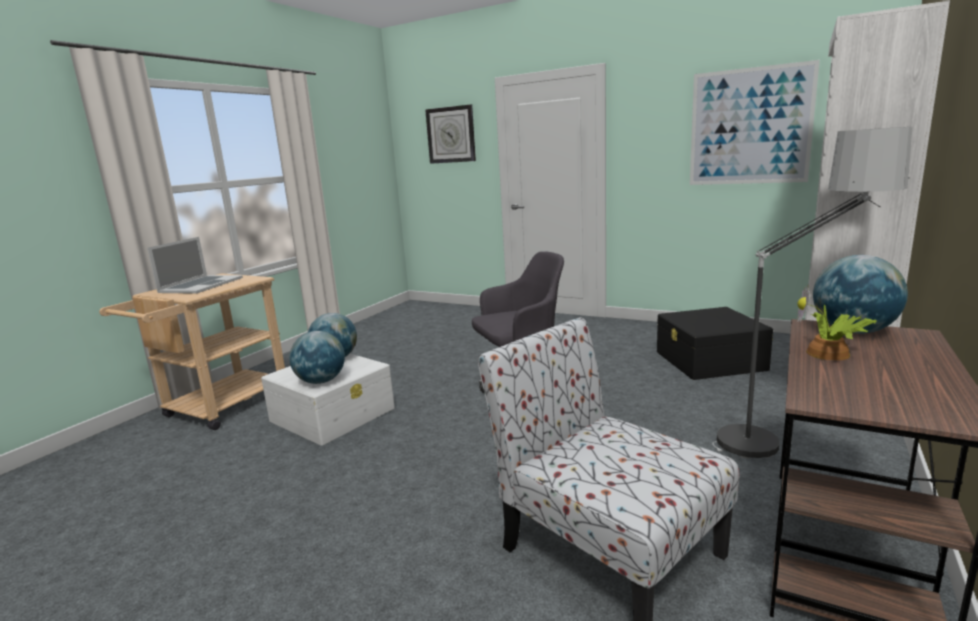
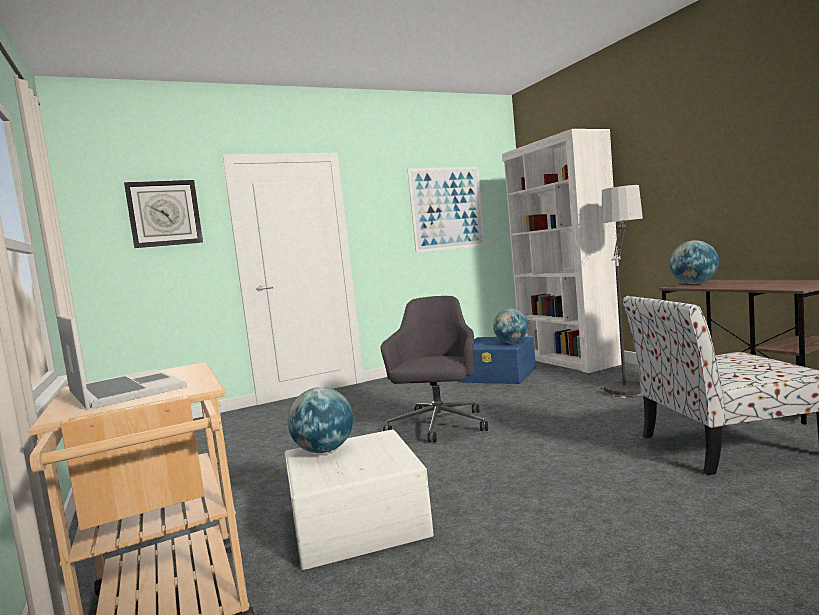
camera: 55 degrees left, 10 degrees down
(321, 381) = (386, 461): globe -> globe (511, 342)
(710, 361) = (499, 375): black storage box -> blue storage box
(830, 354) = (728, 286): potted plant -> none

